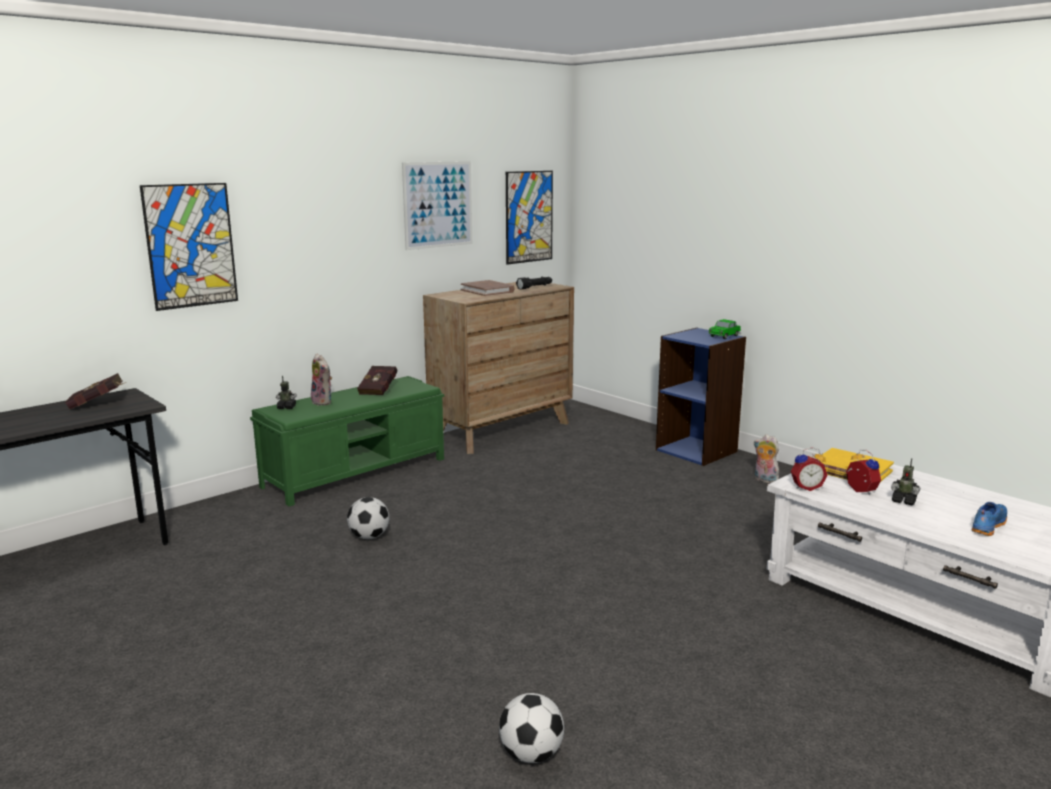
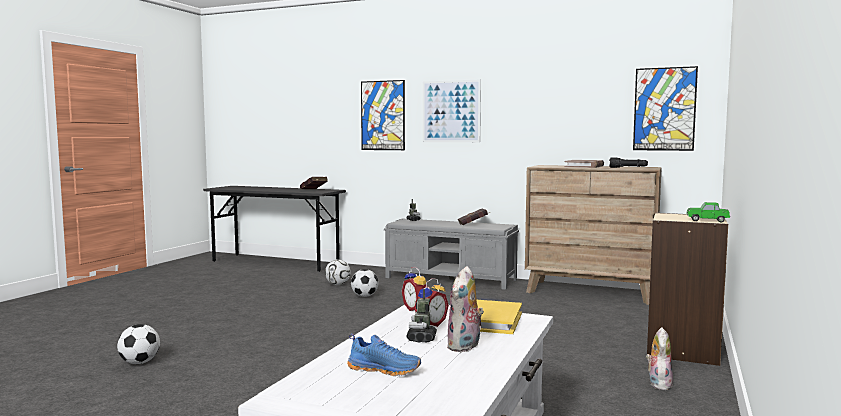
camera: 65 degrees right, 10 degrees down
(277, 543) = (338, 284): none -> football
(323, 402) = (433, 222): plush toy -> plush toy (465, 347)
(356, 472) = (451, 279): green bench -> grey bench
(438, 204) = (560, 96): picture -> picture (451, 111)
(697, 450) = (683, 350): blue bookcase -> beige bookcase

